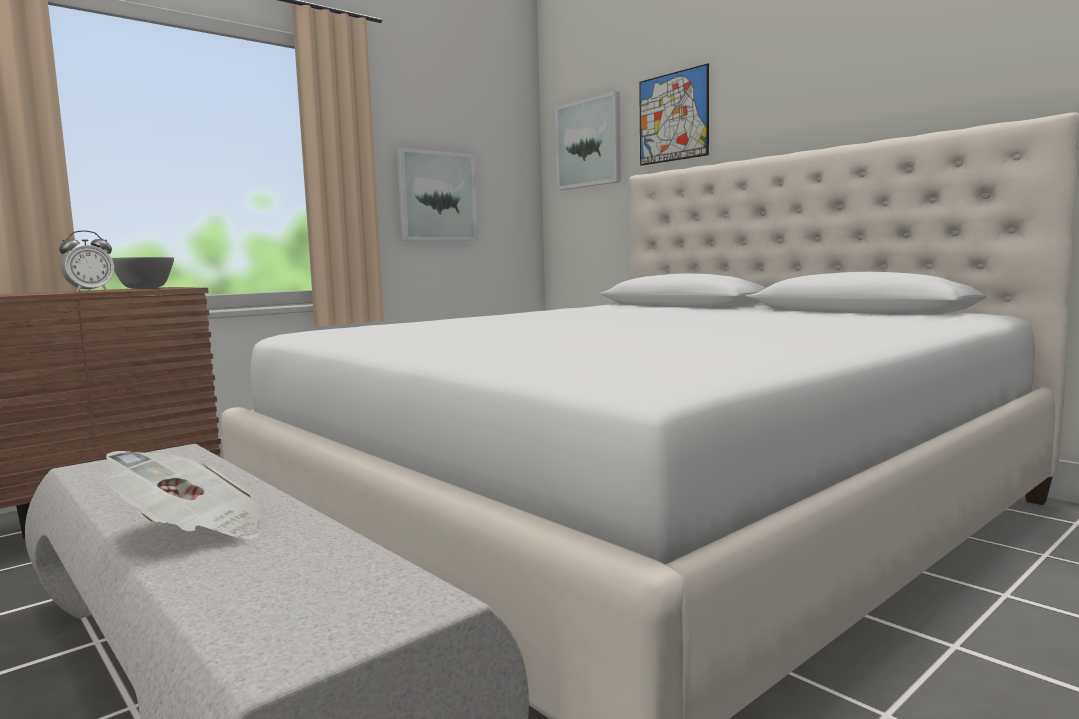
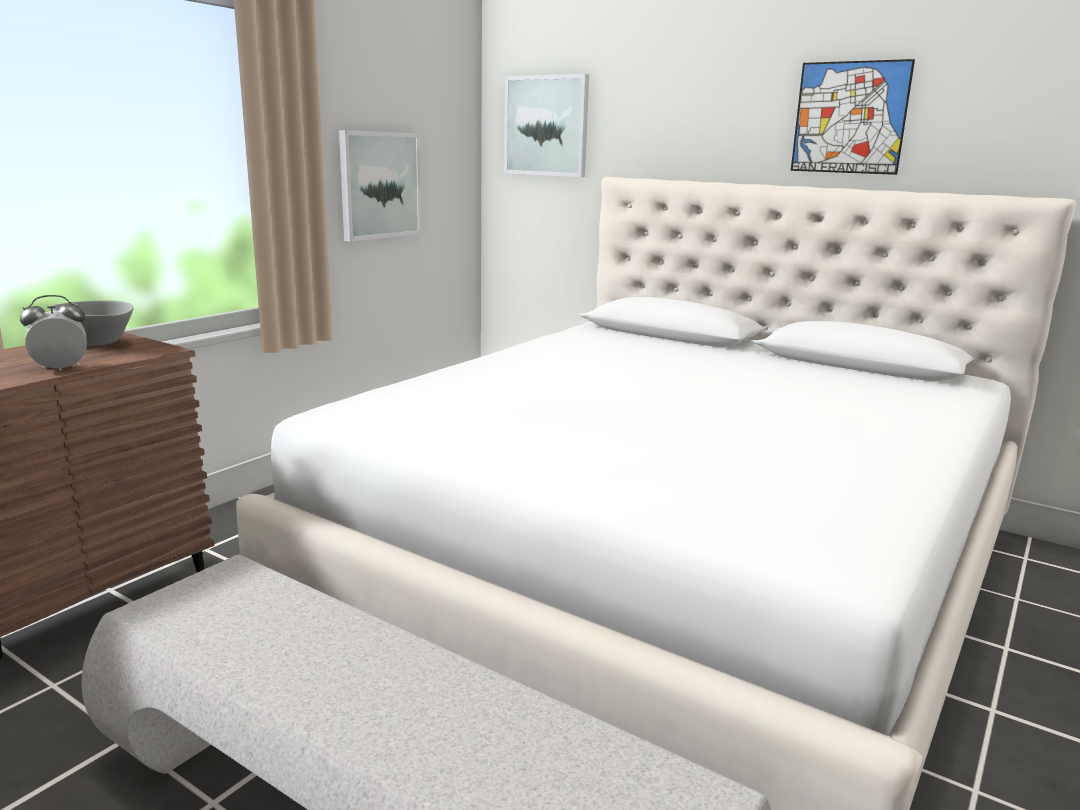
camera: 15 degrees left, 10 degrees up
(90, 291) = (61, 368): alarm clock -> alarm clock turned 150 degrees counterclockwise
(194, 532) = (395, 718): newspaper -> none
(673, 117) = (654, 116): picture -> picture (849, 118)

